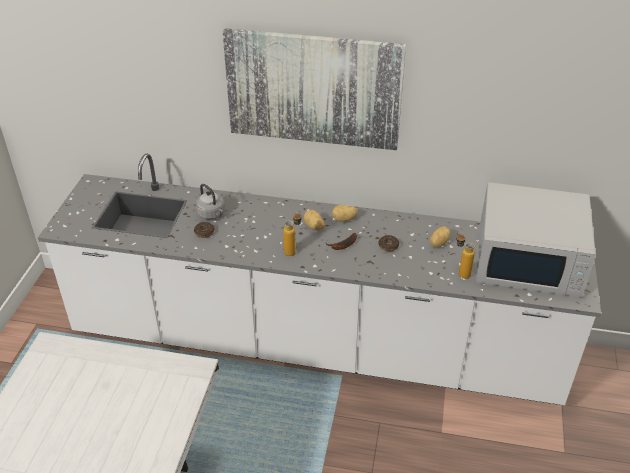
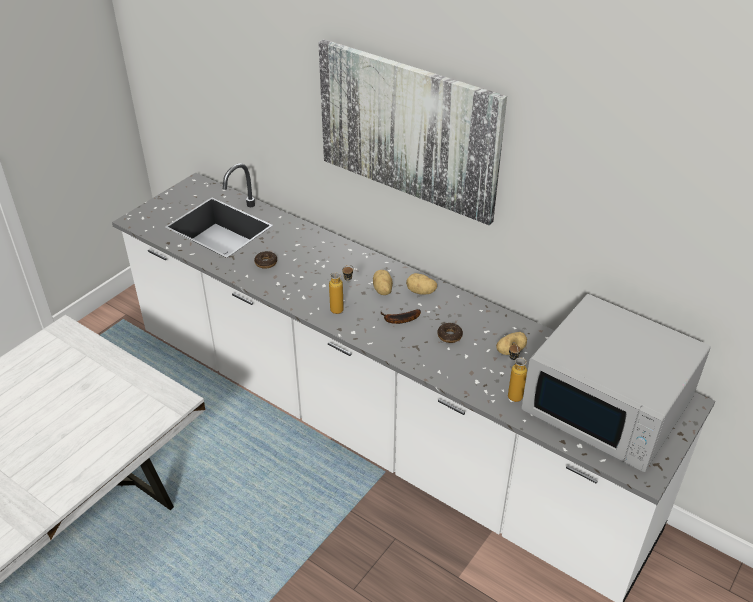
camera: 25 degrees right, 0 degrees up
(212, 214) = (286, 246): grey kettle -> none

